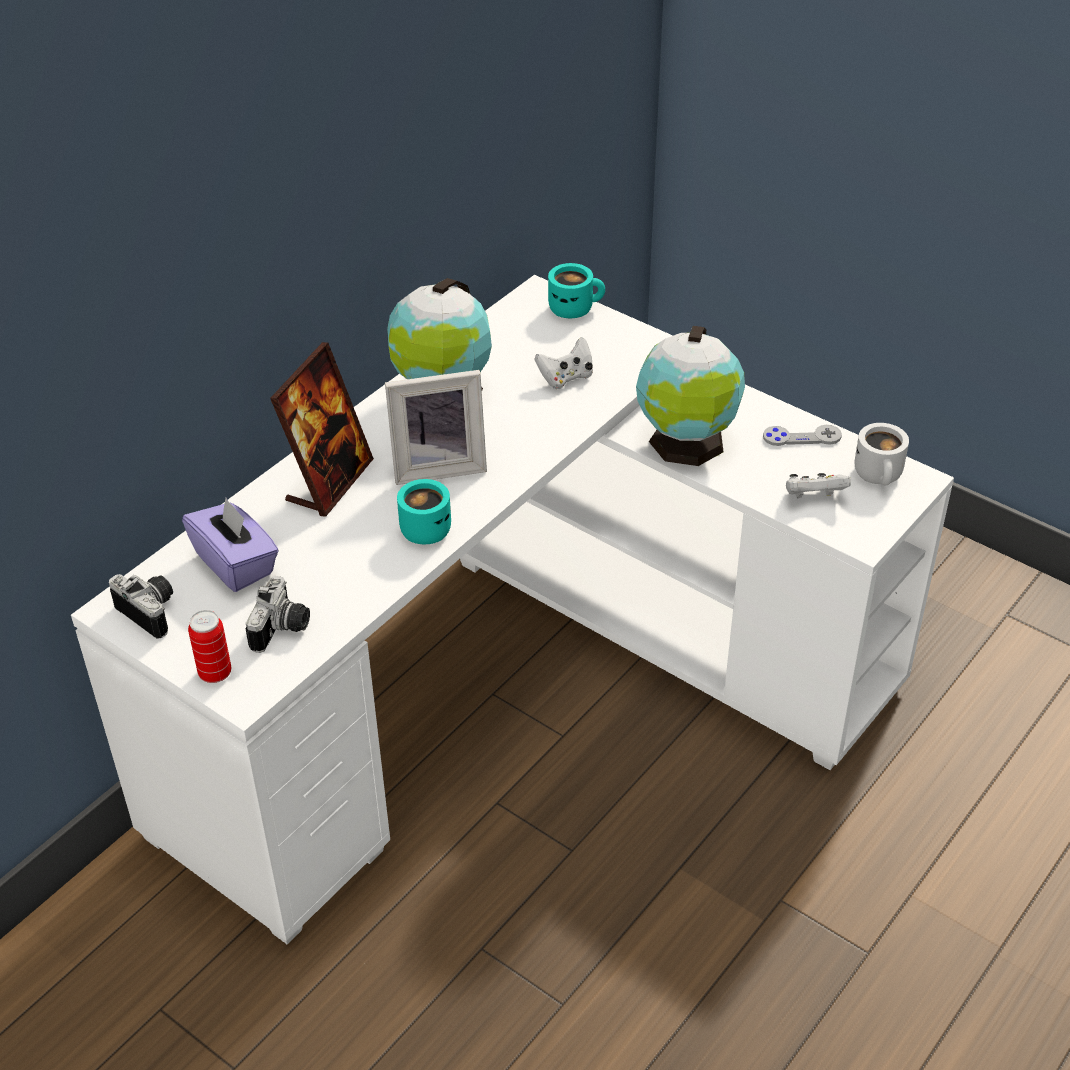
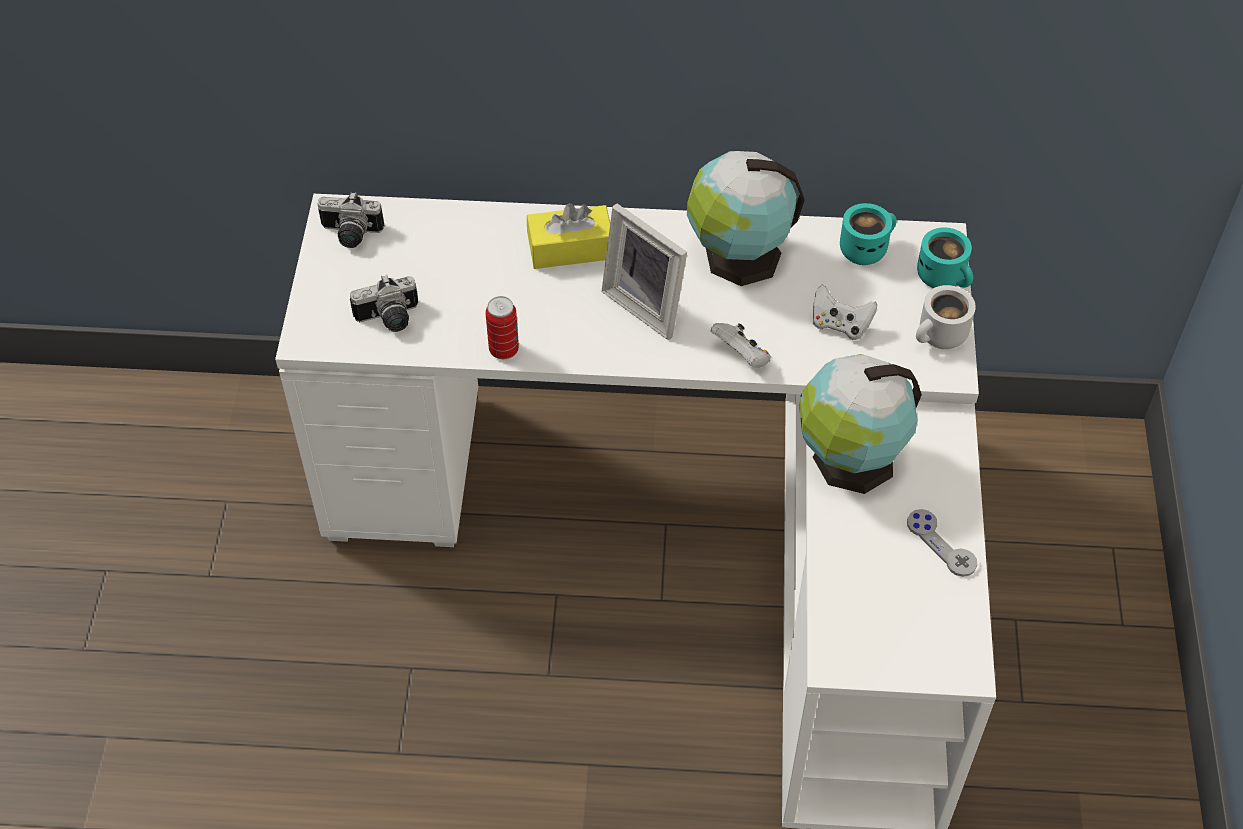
camera: 55 degrees right, 10 degrees up
(153, 611) = (350, 235): camera -> camera turned 90 degrees clockwise
(215, 673) = (317, 308): can -> can (504, 350)
(236, 564) = (435, 250): purple tissue box -> none
(329, 482) = (570, 249): picture frame -> yellow tissue box
(424, 527) = (567, 337): turquoise mug -> turquoise mug (865, 247)
(813, 497) = (862, 594): white game controller -> white game controller (742, 357)
(880, 475) = (942, 634): white mug -> white mug (940, 337)

